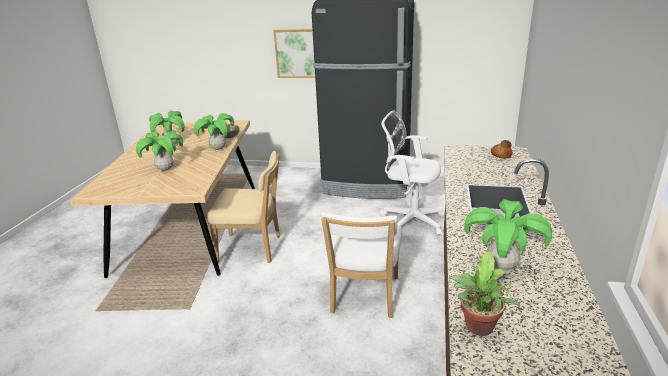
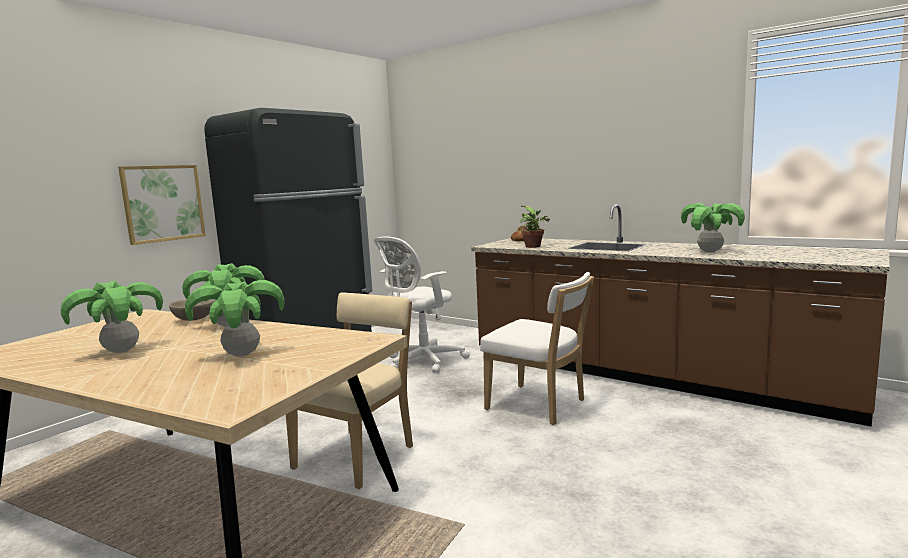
camera: 65 degrees left, 15 degrees down
(478, 329) = (791, 258): potted plant -> potted plant (534, 247)

